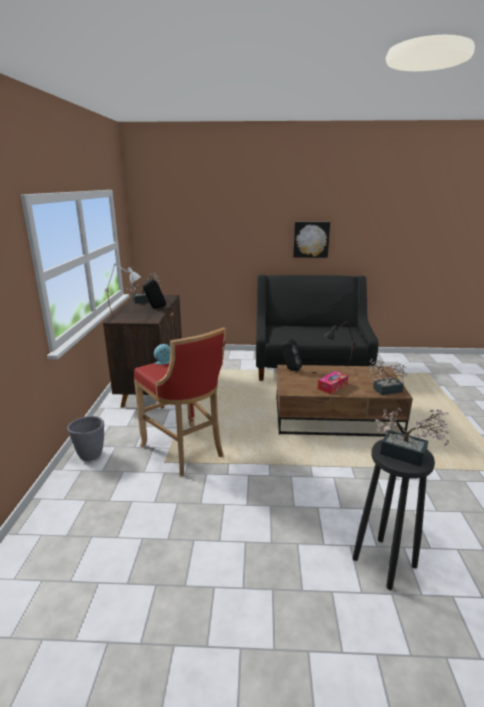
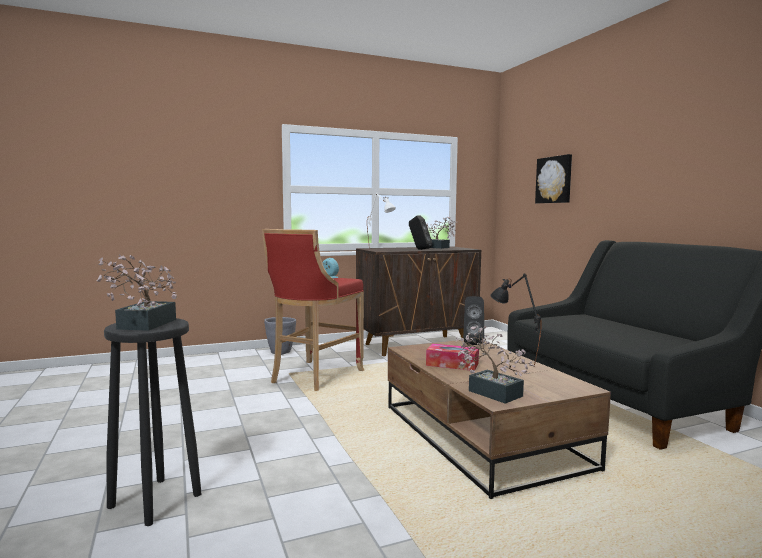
camera: 65 degrees right, 15 degrees down
(311, 239) = (689, 182): picture -> picture (554, 180)

